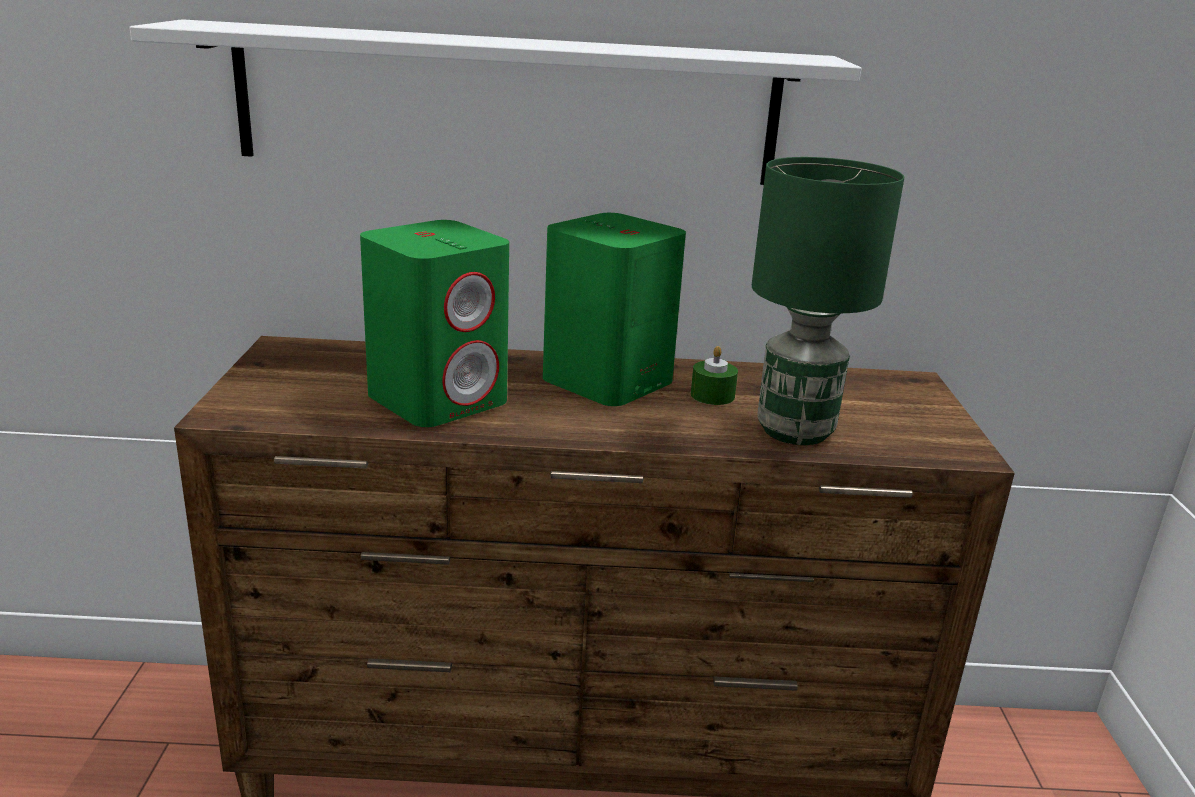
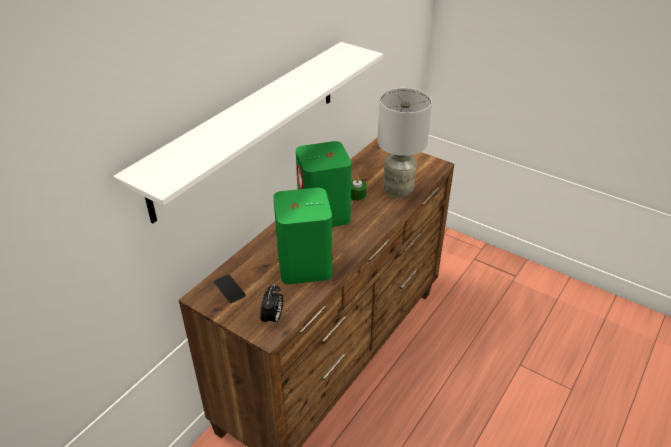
camera: 55 degrees left, 15 degrees up
(267, 408) = (273, 318): none -> alarm clock
(316, 360) = (229, 289): none -> phone
(796, 431) = (398, 190): green table lamp -> grey table lamp

